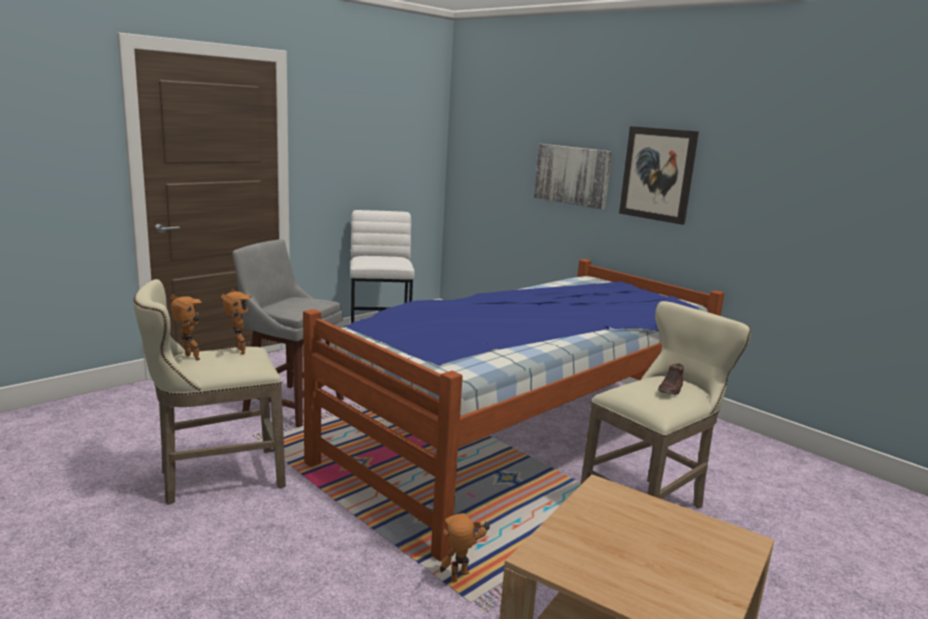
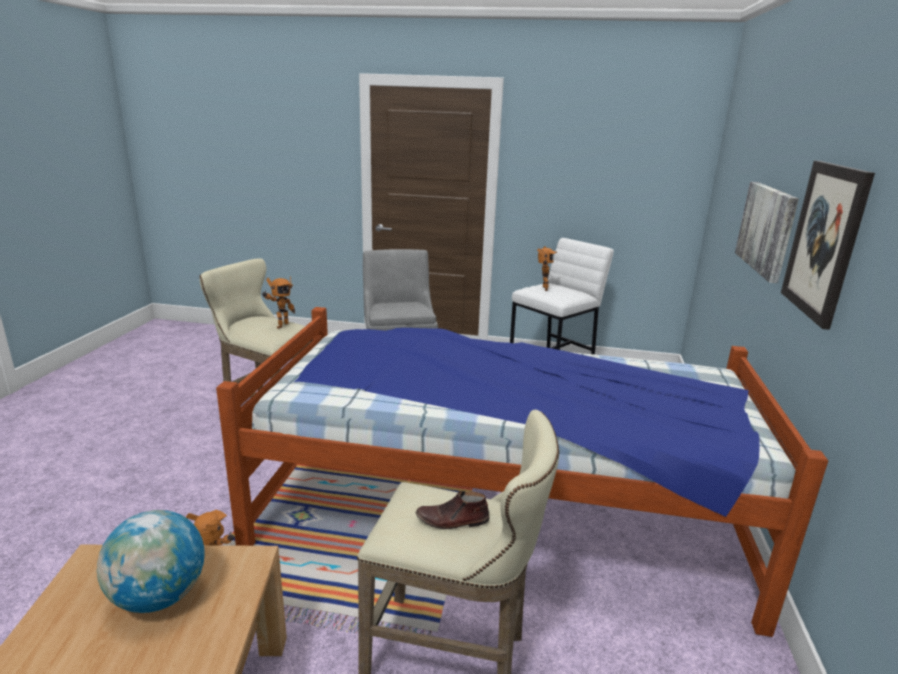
camera: 55 degrees right, 5 degrees up
(190, 358) = (253, 320): toy robot -> toy robot (543, 289)
(619, 533) = (159, 597): none -> globe

